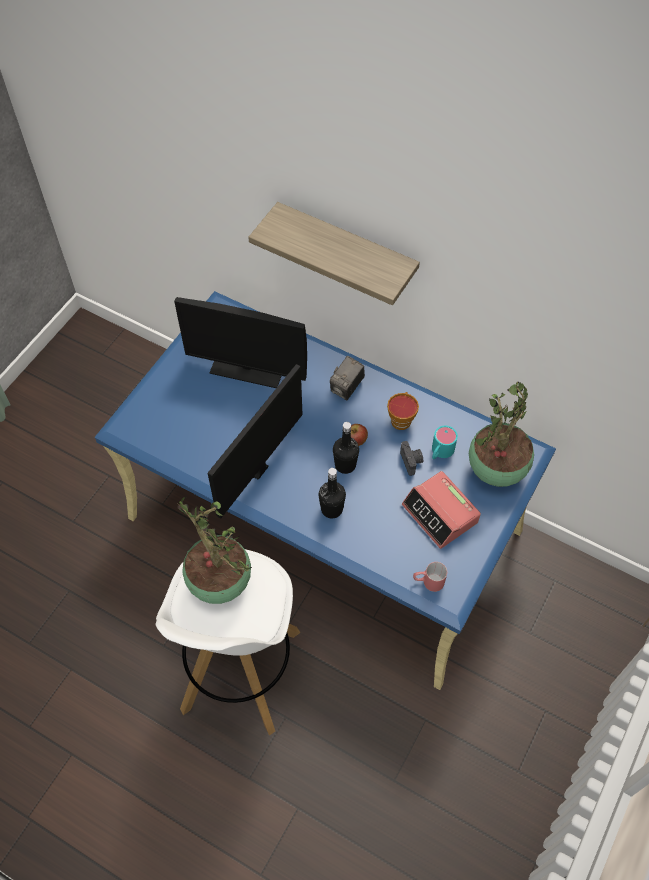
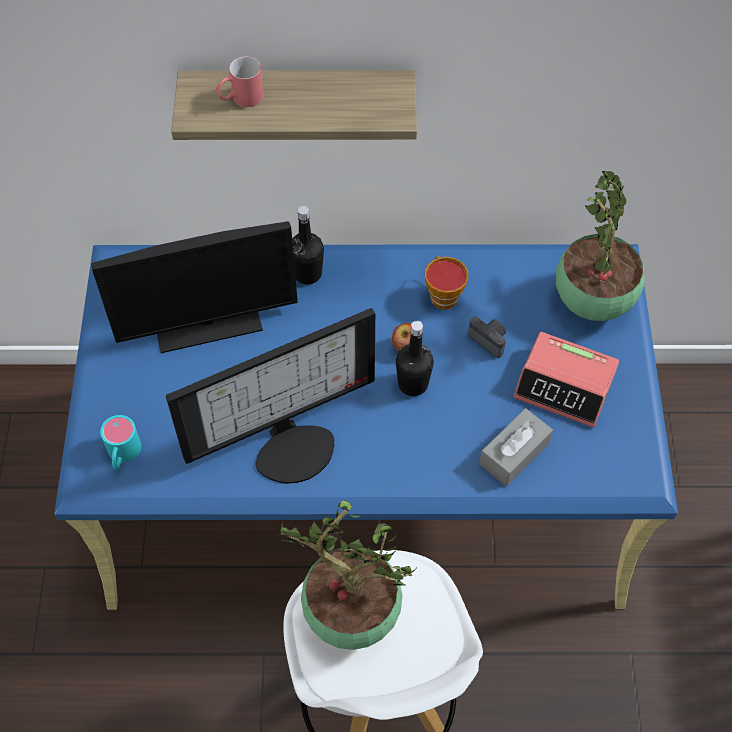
camera: 30 degrees left, 0 degrees up
(249, 465) = (293, 445): monitor -> monitor turned 120 degrees counterclockwise
(331, 509) = (433, 447): black bottle -> black bottle (307, 273)
(347, 388) = (351, 288): camera -> none
(379, 539) = (514, 453): none -> grey tissue box
(428, 582) = (606, 475): red mug -> red mug (240, 99)
(440, 452) = (514, 312): turquoise mug -> turquoise mug (122, 454)

